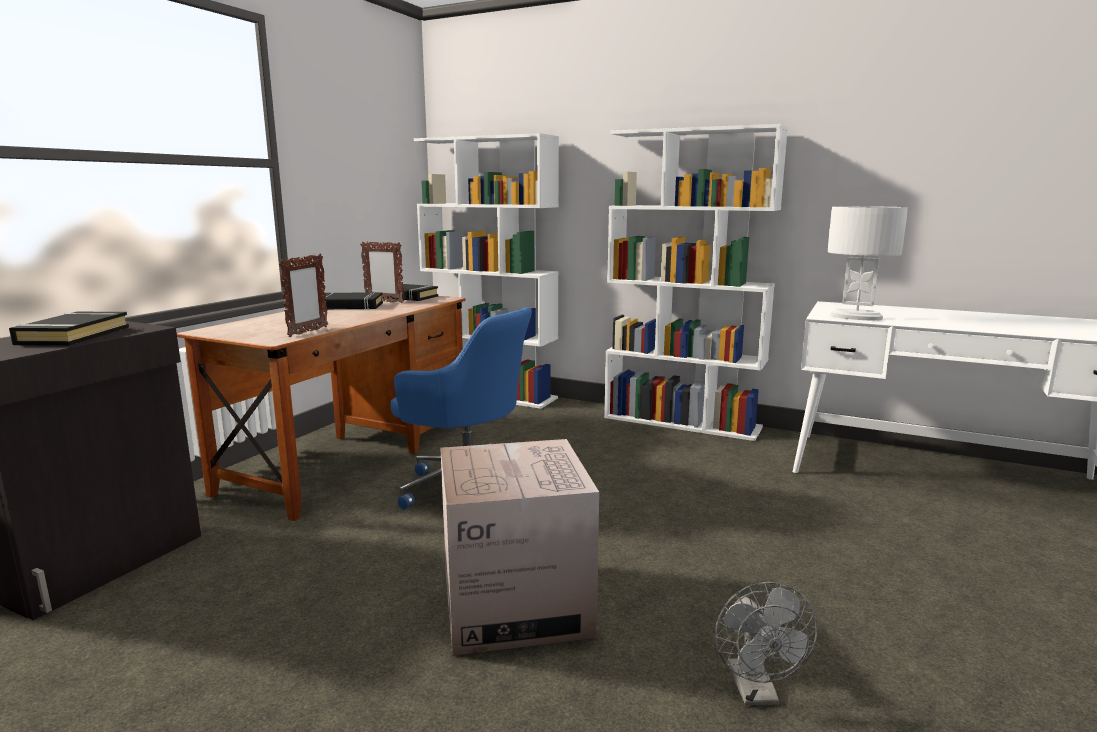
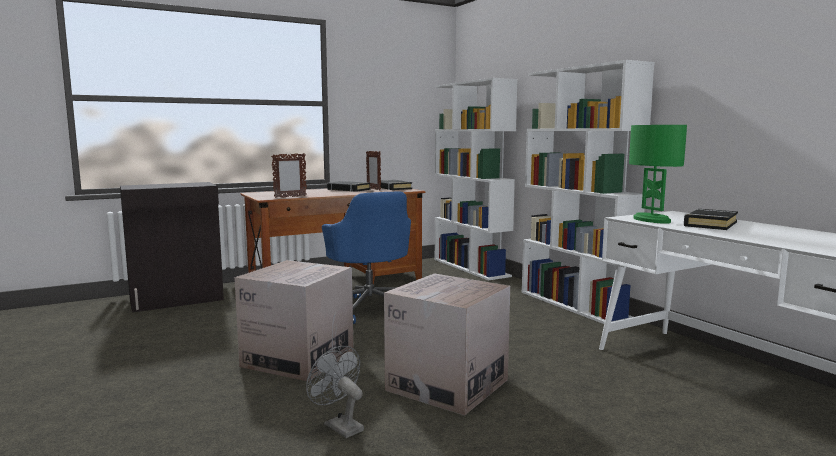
camera: 35 degrees right, 5 degrees down
(73, 336) = (175, 185): black book -> black book (710, 224)
(752, 573) = (447, 385): none -> cardboard box
(756, 692) = (339, 426): grey fan -> grey fan turned 105 degrees clockwise
(855, 317) = (651, 220): white table lamp -> green table lamp

